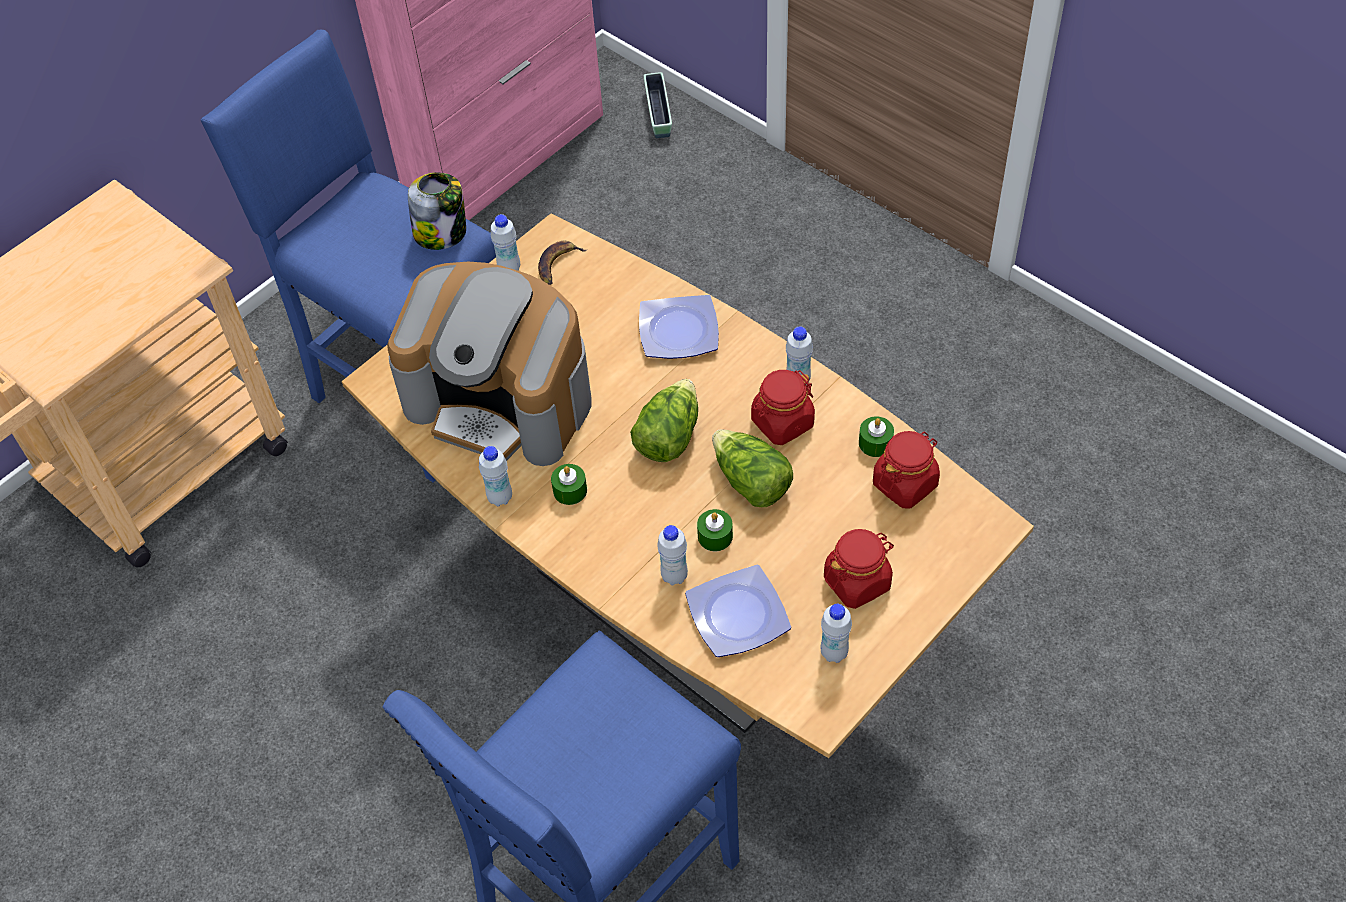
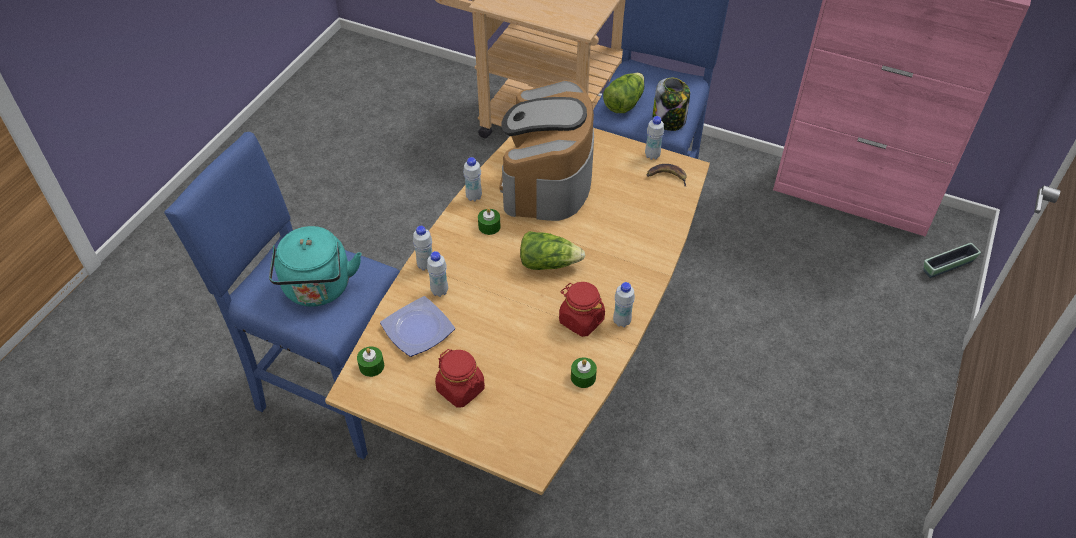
camera: 70 degrees right, 5 degrees down
(609, 741) = (318, 290): none -> turquoise kettle
(677, 332) = (636, 248): plate -> none
(715, 536) = (476, 305): green candle -> green candle (371, 366)
(750, 482) = (525, 313): lettuce -> lettuce (624, 102)
(834, 653) = (401, 387): white bottle -> white bottle (425, 265)
(905, 484) = (553, 402): red jar -> none

